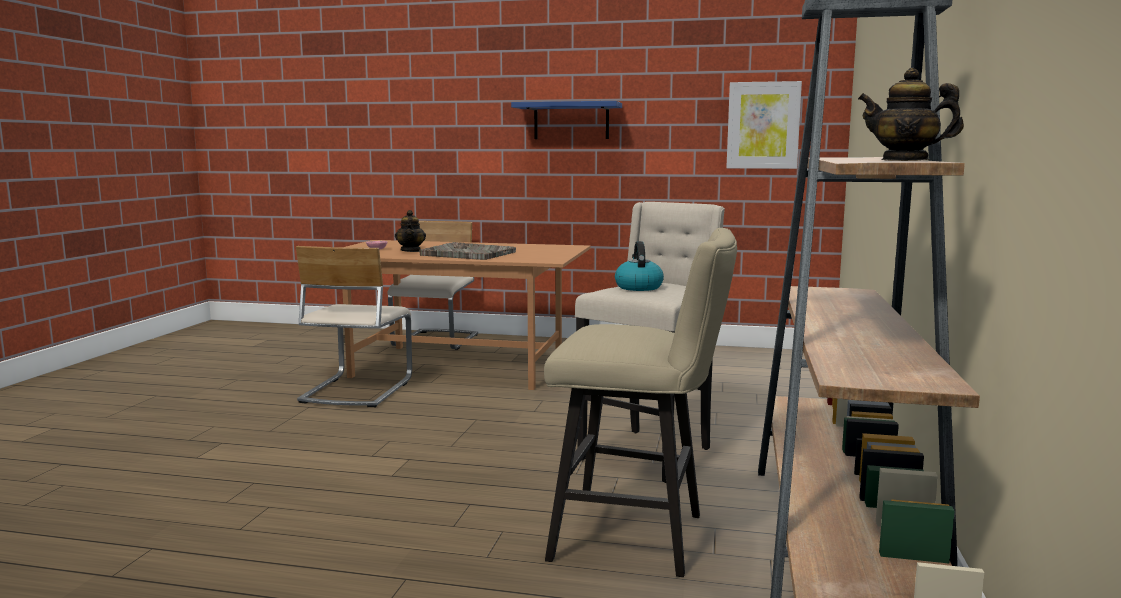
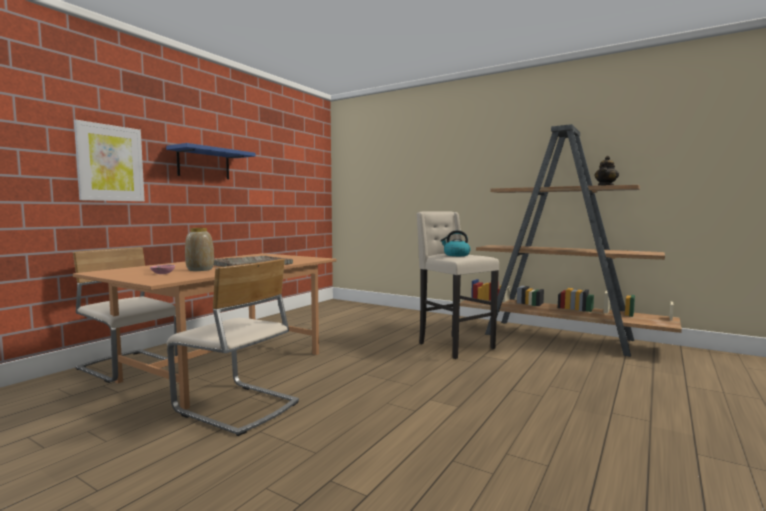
camera: 70 degrees left, 5 degrees down
(411, 251) = (200, 269): teapot -> vase
(640, 537) = (555, 362): beige stool -> none
(763, 125) = (302, 177): picture -> picture (110, 163)

